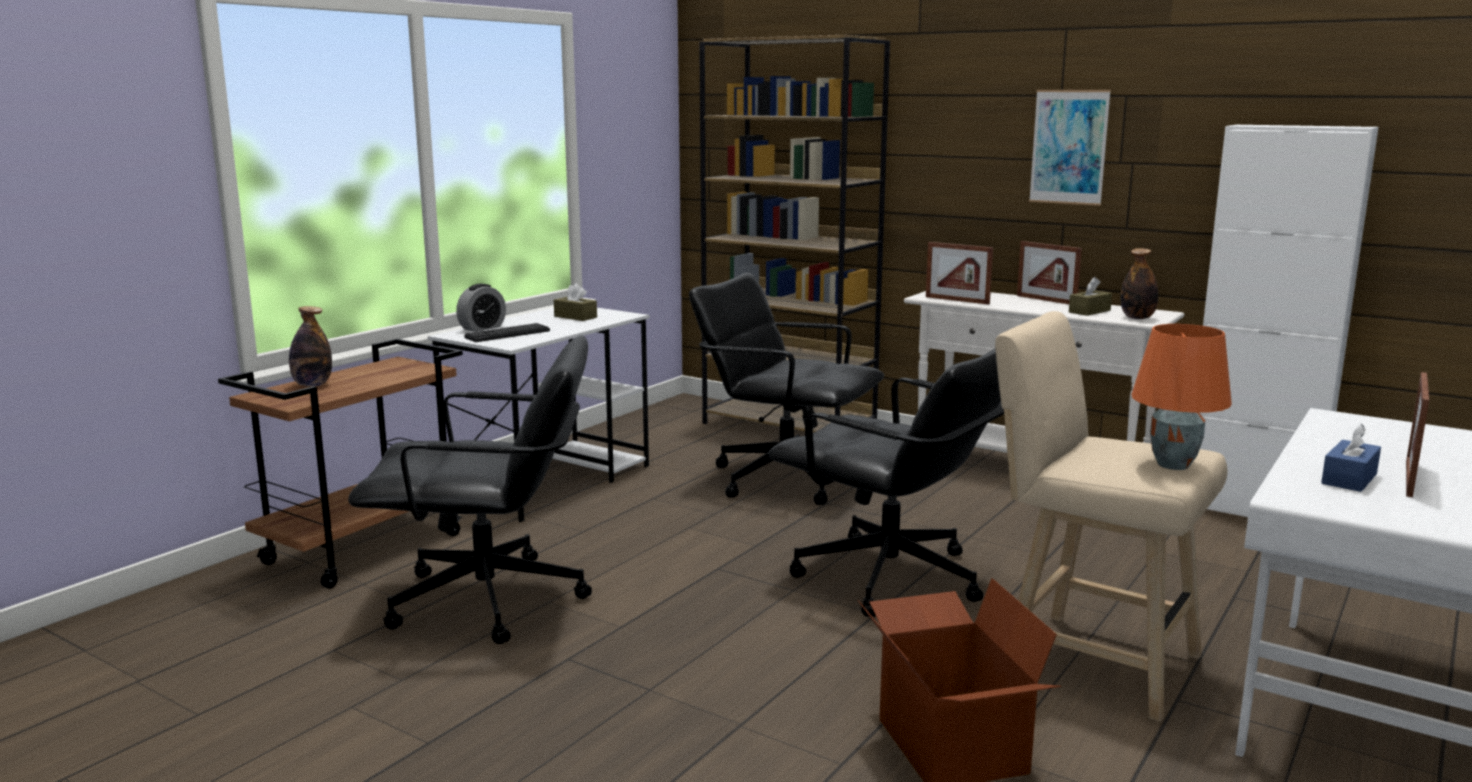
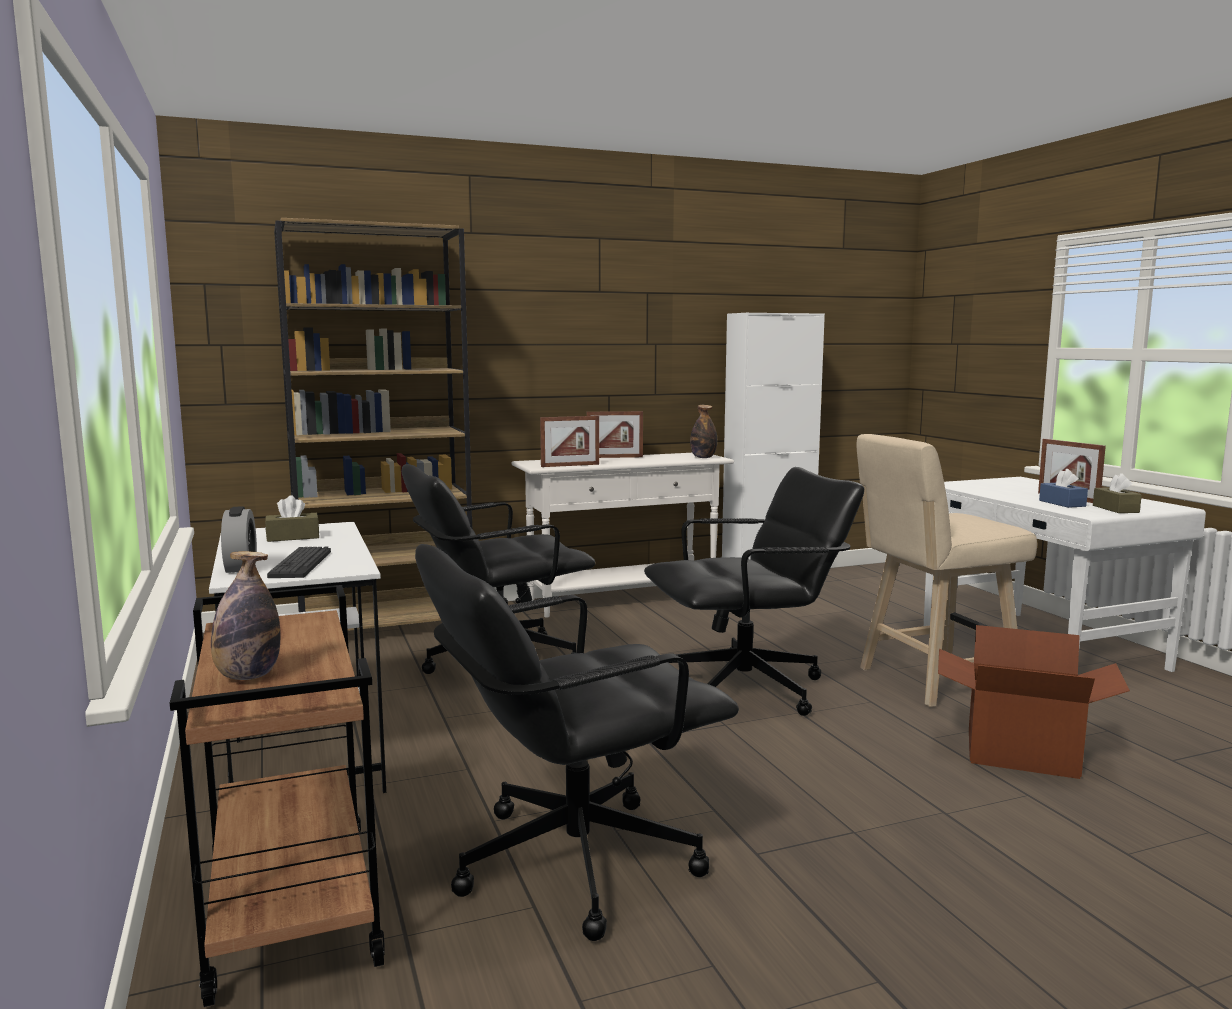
camera: 55 degrees left, 5 degrees down
(490, 601) = (573, 861): black office chair -> black office chair turned 150 degrees counterclockwise
(1069, 147) = (610, 333): picture -> none
(1089, 311) = (666, 458): brown tissue box -> brown tissue box (1115, 509)
(1174, 465) = (987, 520): orange table lamp -> none

